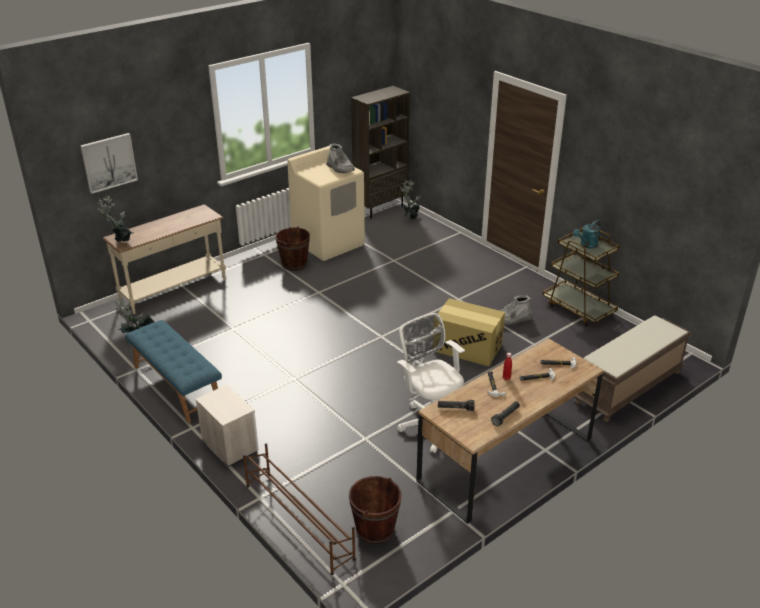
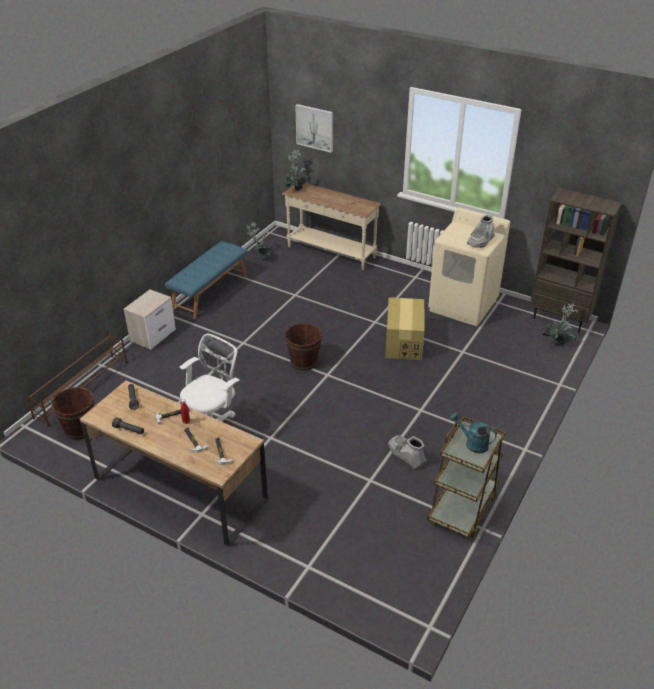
camera: 70 degrees right, 5 degrees up
(294, 264) = (411, 296): brown bucket -> brown bucket (304, 362)
(467, 347) = (338, 432): cardboard box -> cardboard box (403, 342)
(628, 388) = (328, 569): brown bench -> none

